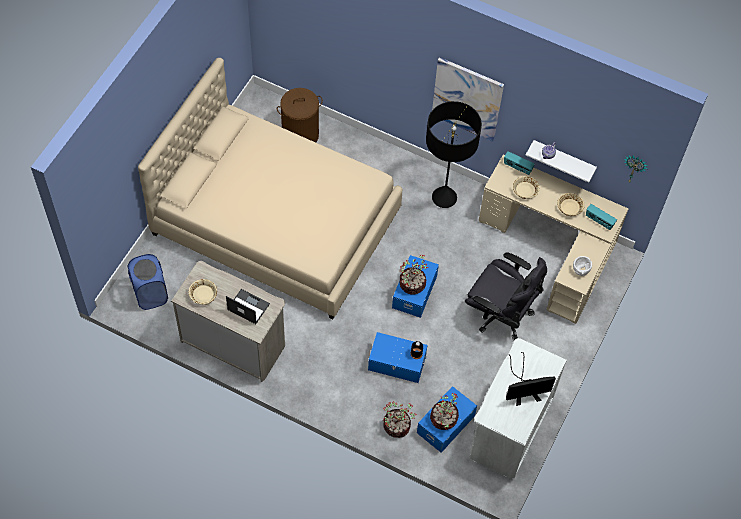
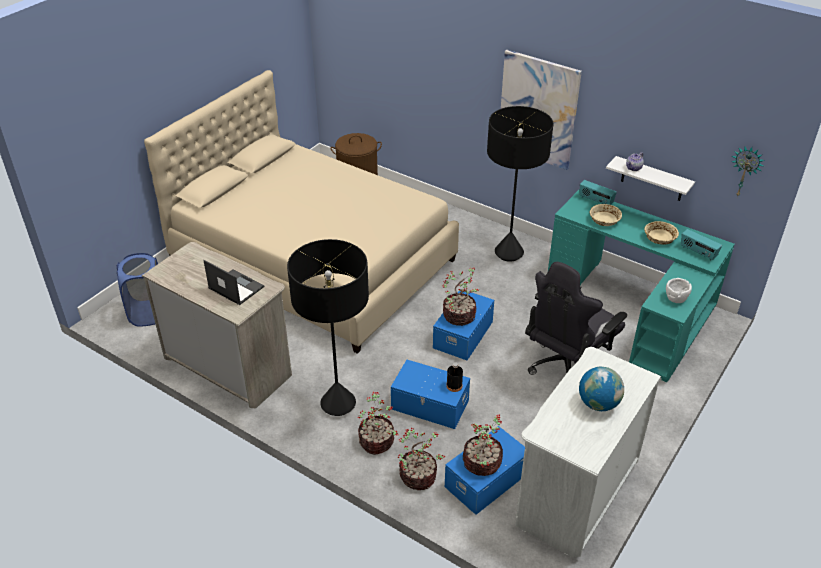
camera: 10 degrees right, 20 degrees down
(203, 295) = (184, 272): beige bowl -> none
(327, 371) = (338, 405): none -> black floor lamp
(362, 400) = (377, 442): none -> potted plant
(499, 313) = (568, 364): black office chair -> black office chair turned 90 degrees clockwise
(524, 388) = (598, 403): monitor -> globe
(553, 249) = (638, 307): beige desk -> turquoise desk

